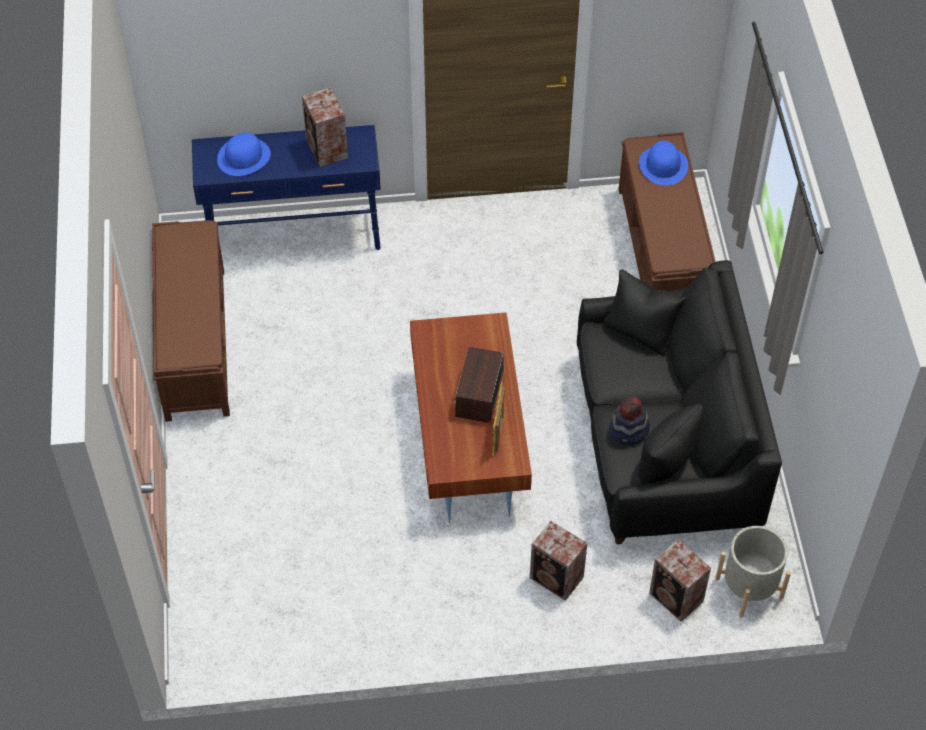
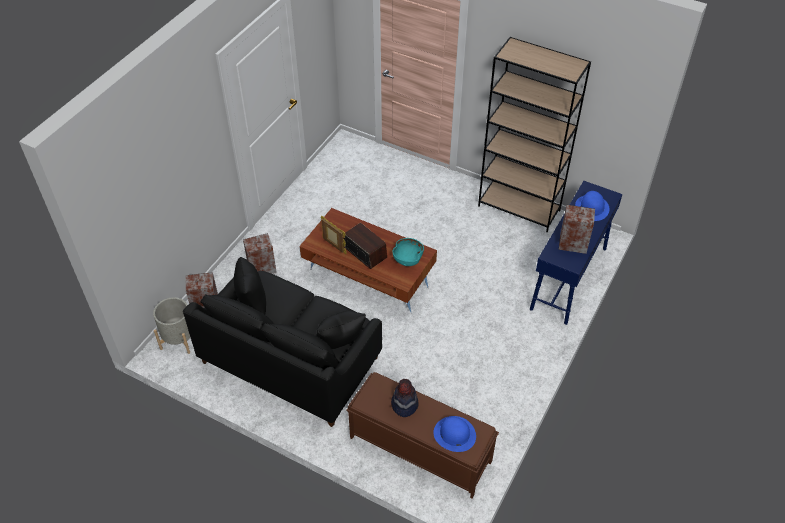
camera: 125 degrees right, 5 degrees down
(195, 342) = (519, 208): brown bench -> beige bookcase
(452, 342) = (407, 259): none -> turquoise bowl
(629, 431) = (283, 294): hat -> hat (404, 404)

